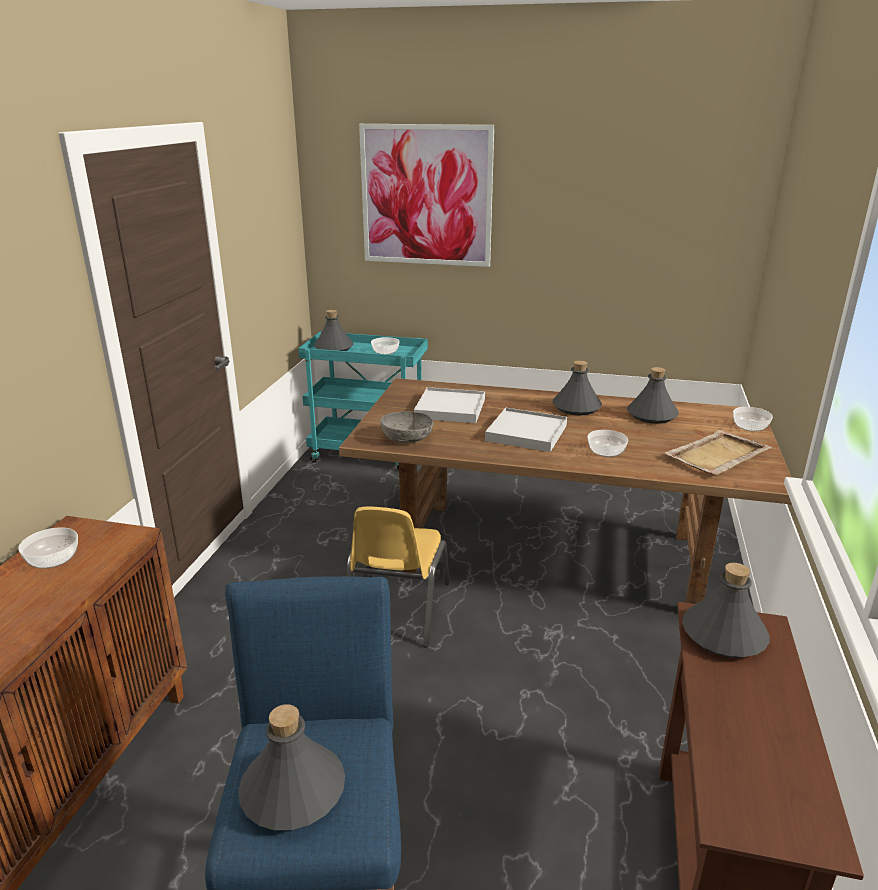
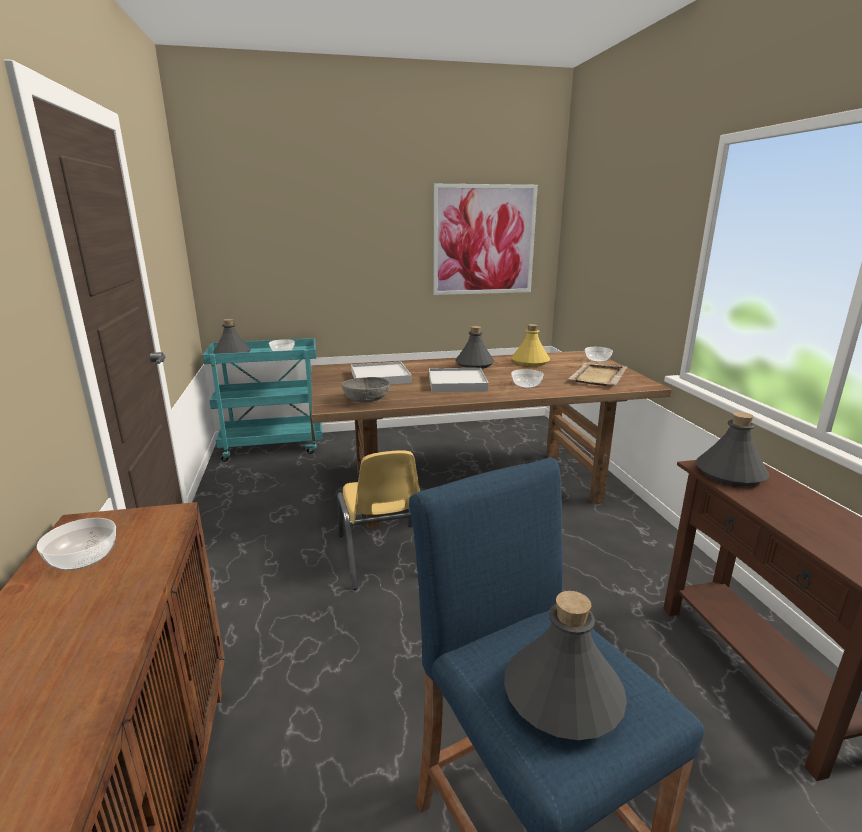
camera: 25 degrees left, 5 degrees down
(426, 196) = (304, 214): picture -> picture (484, 240)
(651, 415) = (530, 362): grey bottle -> yellow bottle

